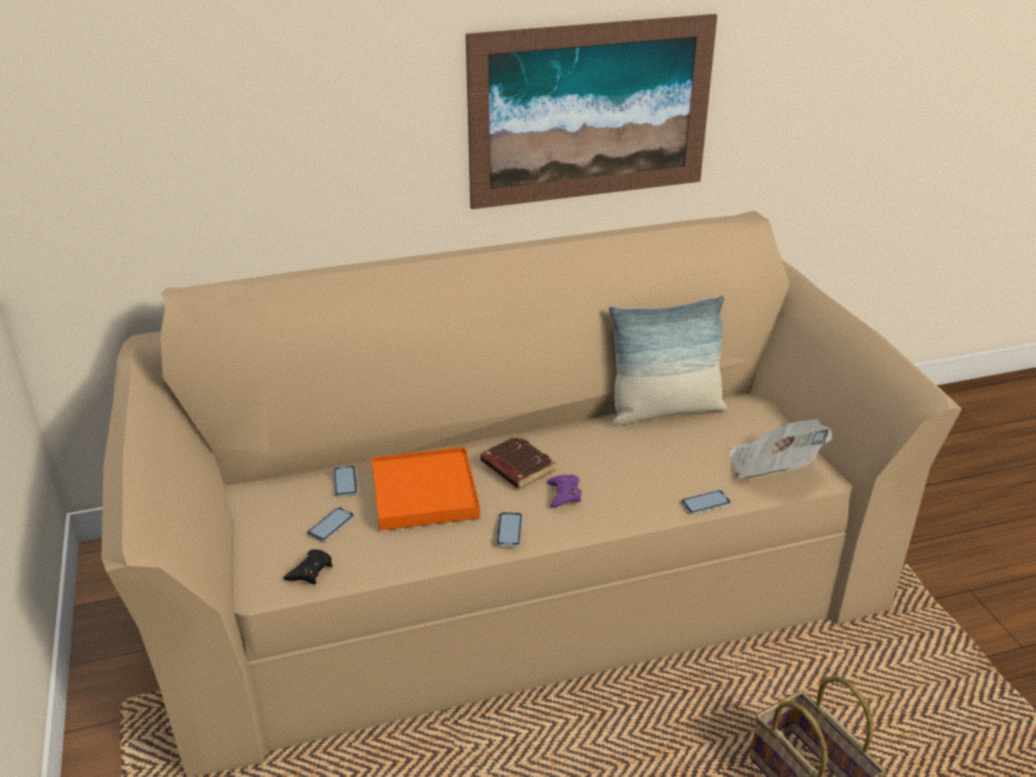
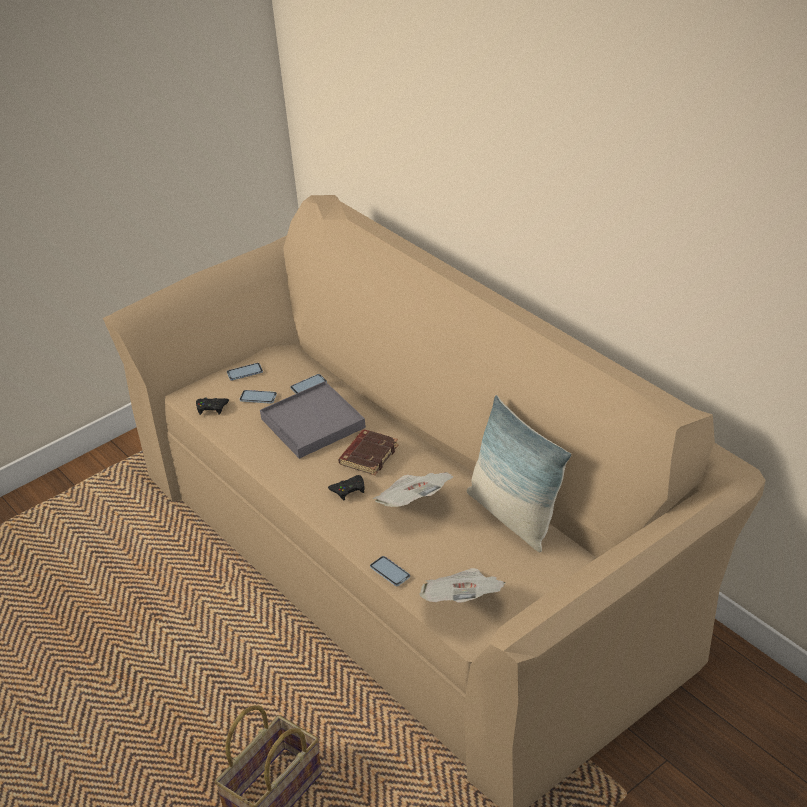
camera: 70 degrees right, 5 degrees up
(424, 493) = (312, 423): orange tray -> grey tray
(509, 530) = (293, 477): phone -> phone (245, 372)
(564, 494) = (348, 490): purple game controller -> black game controller
(590, 112) = (612, 232): picture -> none
(615, 458) = (413, 504): none -> newspaper

